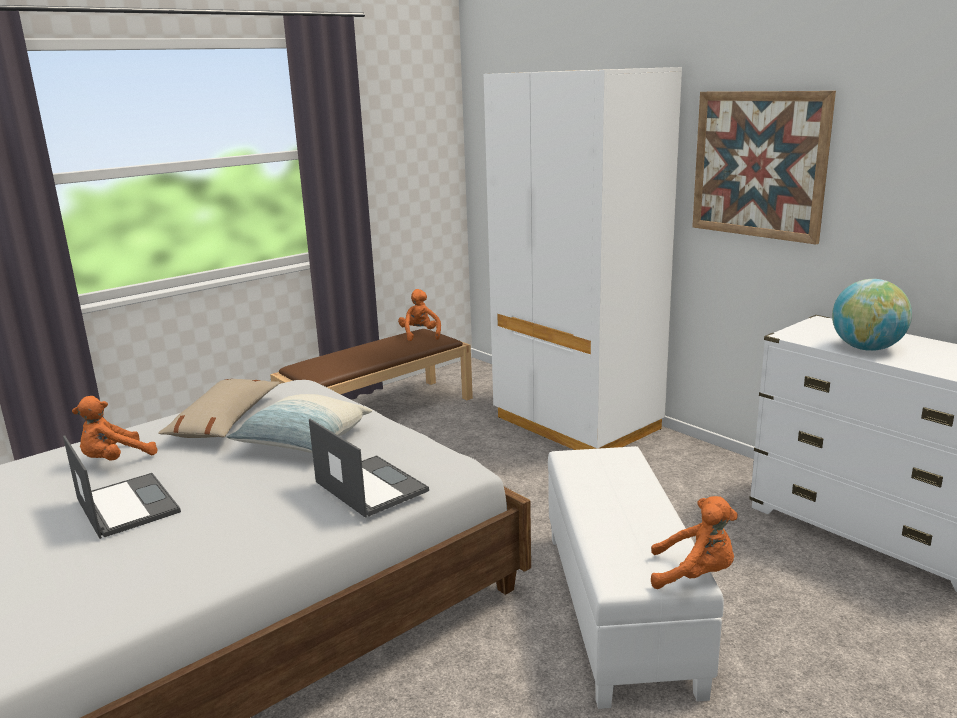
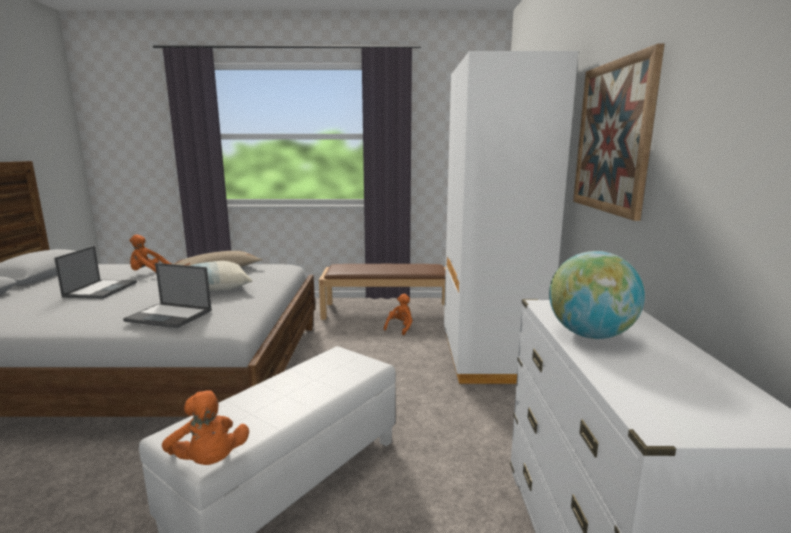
camera: 40 degrees right, 5 degrees down
(369, 486) = (170, 316): laptop -> laptop turned 105 degrees clockwise
(420, 335) = (428, 266): orange plush toy -> orange plush toy (400, 328)

